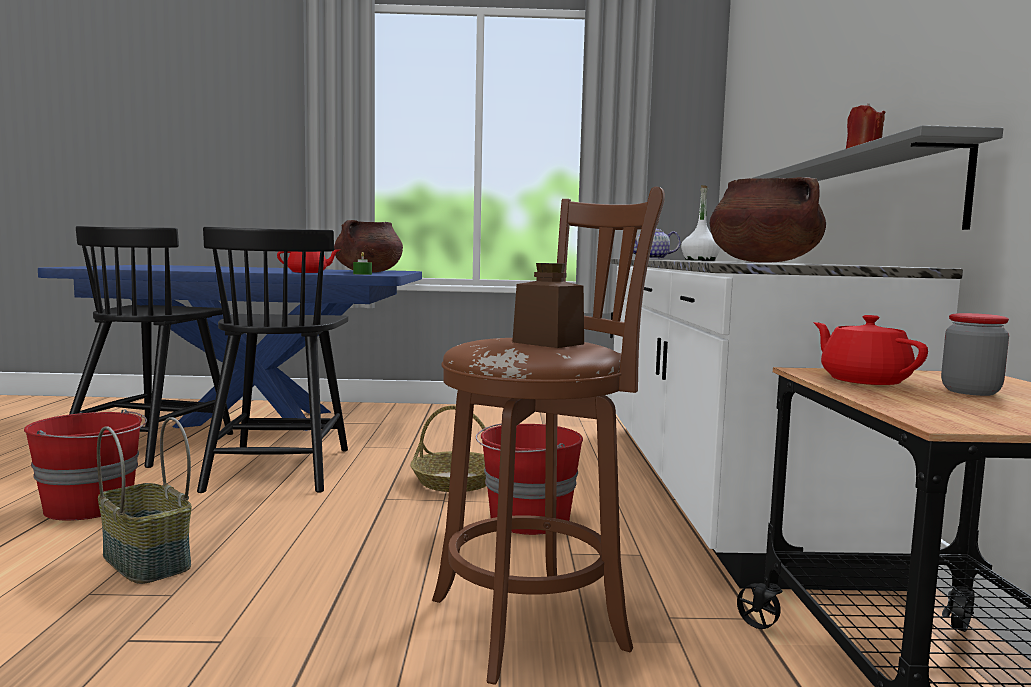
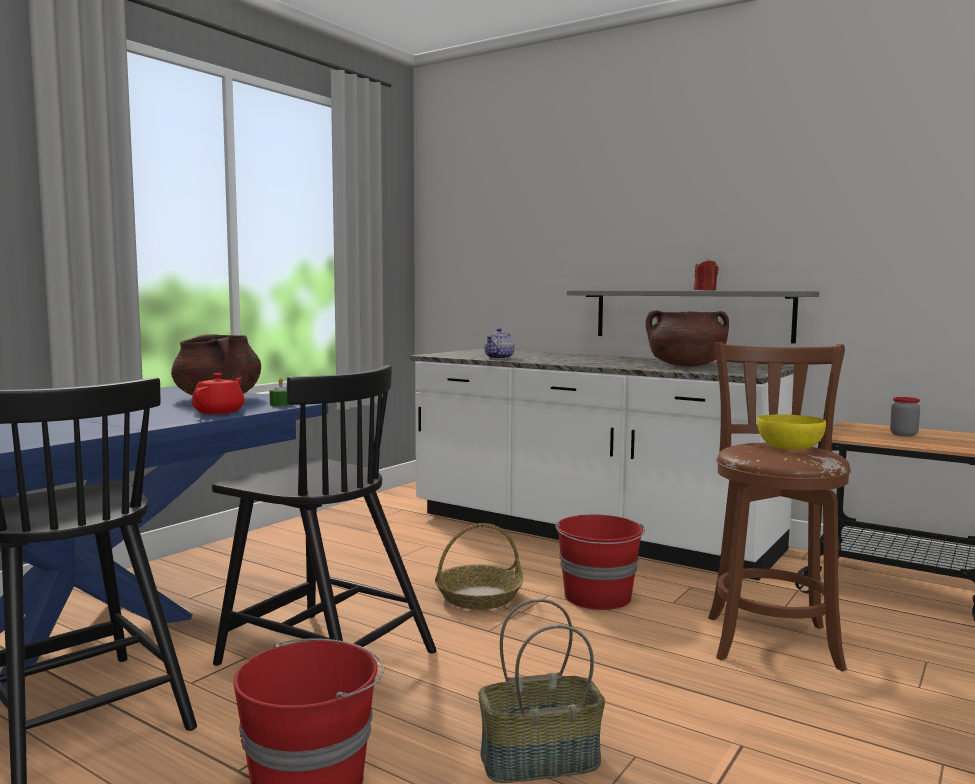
camera: 55 degrees left, 0 degrees up
(548, 343) = (789, 447): brown jar -> yellow bowl
(700, 260) = (550, 358): white bottle -> none
(863, 380) = (868, 437): red teapot -> none

